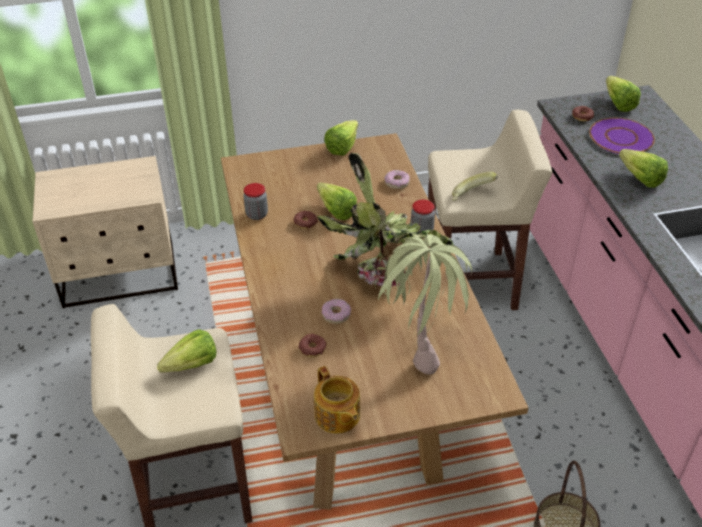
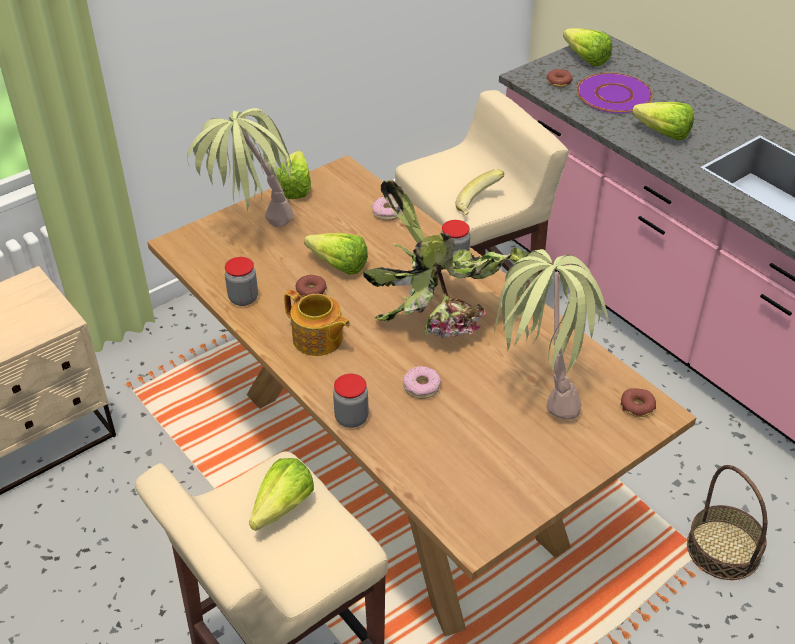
camera: 25 degrees left, 0 degrees up
(273, 320) = (351, 418): none -> jar
(292, 172) = (252, 234): none -> potted plant
(312, 349) = (421, 436): donut -> donut (637, 406)
(337, 416) = (503, 503): teapot -> teapot (318, 339)

